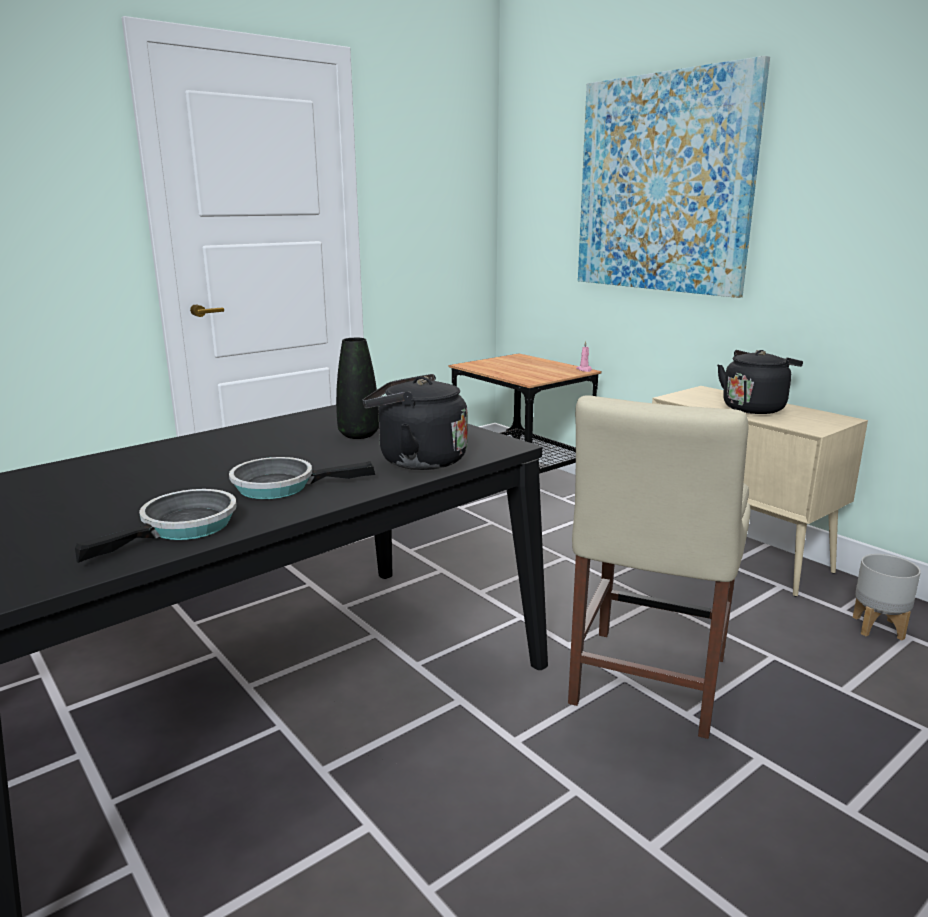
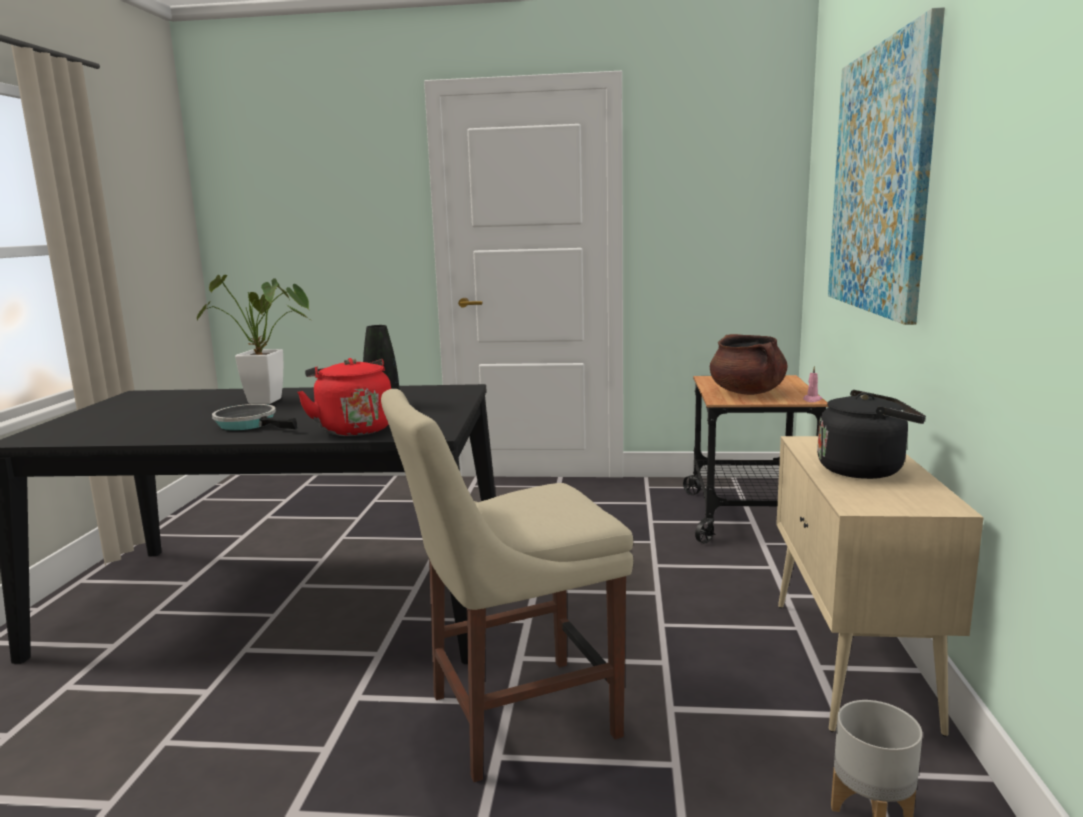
camera: 45 degrees right, 5 degrees down
(183, 528) = (154, 432): frying pan -> none
(200, 459) = (272, 401): none -> potted plant
(417, 460) = (353, 429): black kettle -> red kettle
(529, 371) = (747, 392): none -> brown cooking pot

